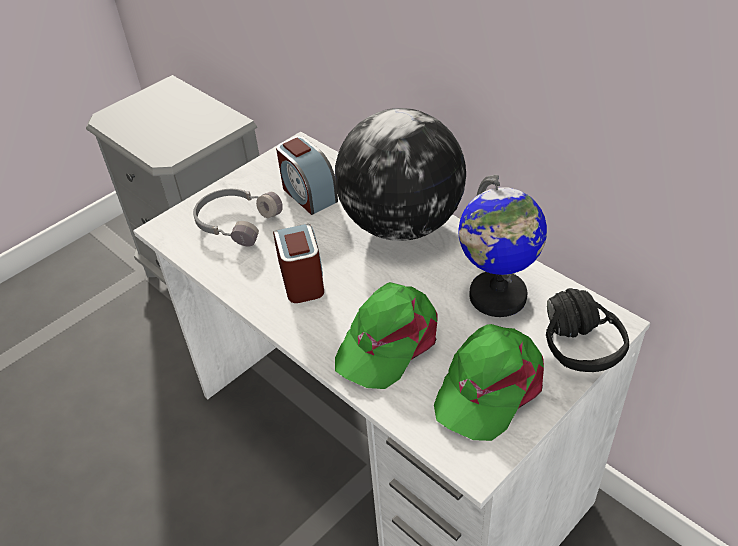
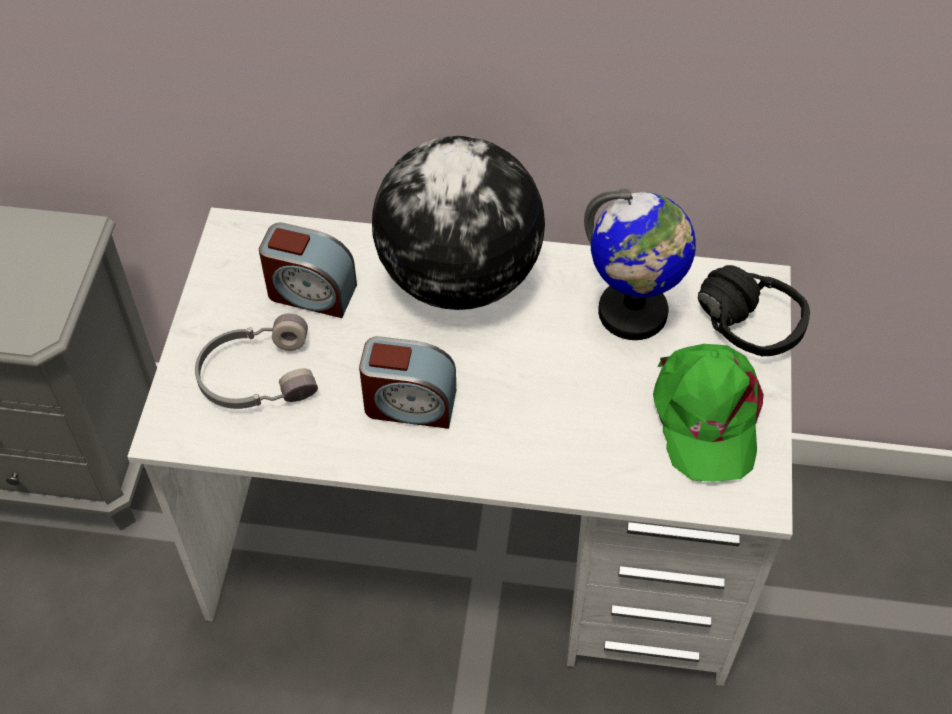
camera: 40 degrees left, 10 degrees up
(302, 278) = (409, 404): alarm clock -> alarm clock turned 150 degrees clockwise
(388, 340) = (569, 424): green cap -> none

